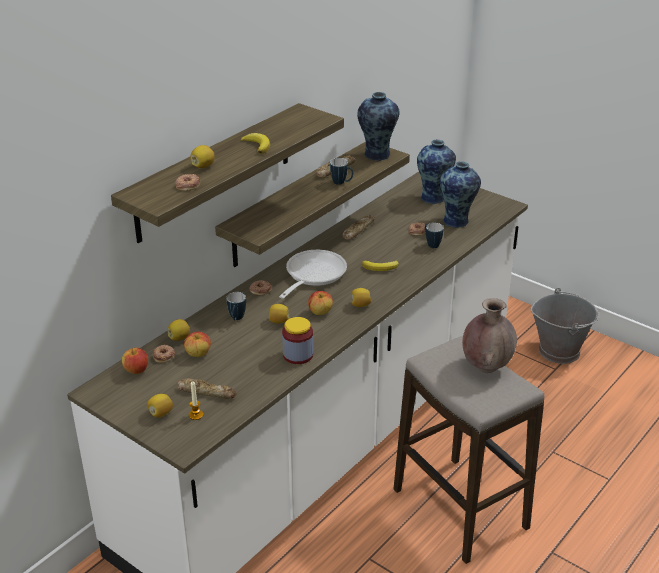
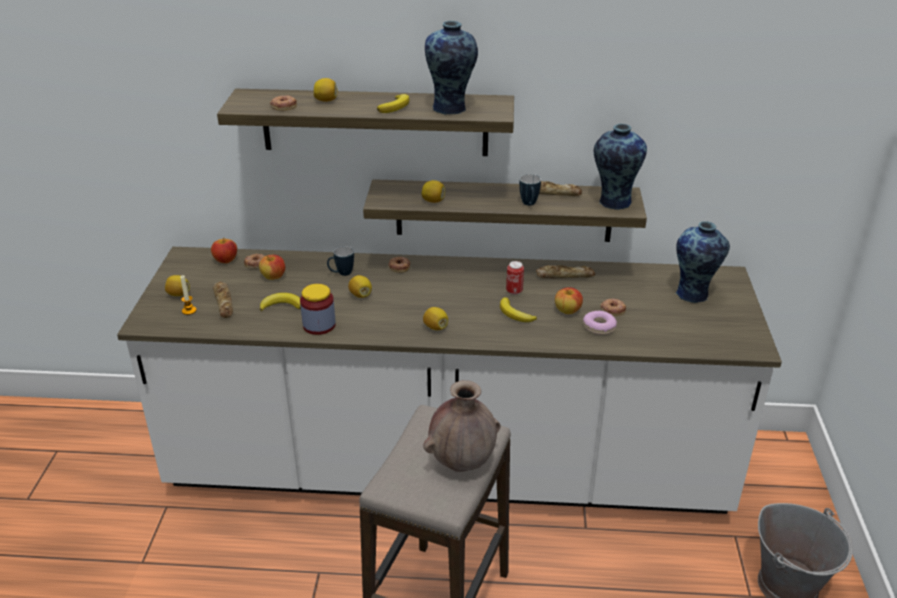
camera: 55 degrees right, 0 degrees up
(179, 338) = (287, 260): lemon -> lemon (433, 201)
(247, 363) = (282, 305): none -> banana
(312, 275) = (454, 282): frying pan -> none
(320, 312) = (399, 310): apple -> apple (567, 311)
(353, 256) = (514, 291): none -> can
(431, 244) = (599, 327): mug -> donut
(457, 221) = (669, 326): vase -> vase (451, 108)

